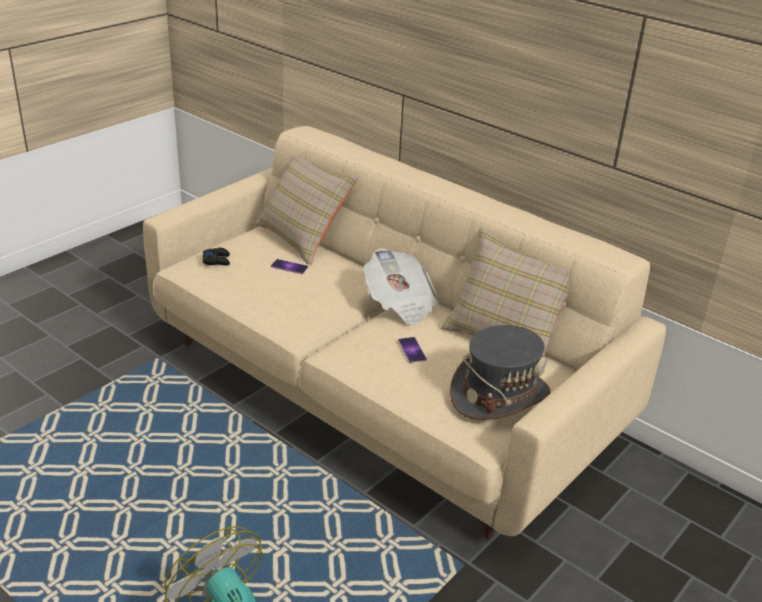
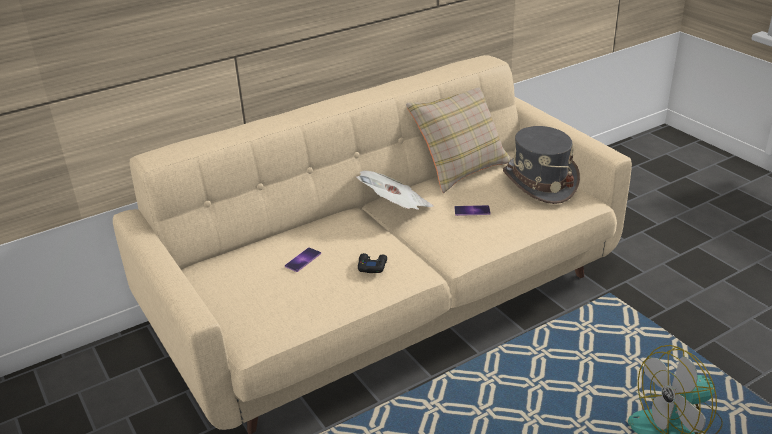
camera: 70 degrees left, 0 degrees up
(217, 260) = (259, 310): black game controller -> black game controller (372, 266)
(303, 238) = (242, 247): beige pillow -> none

